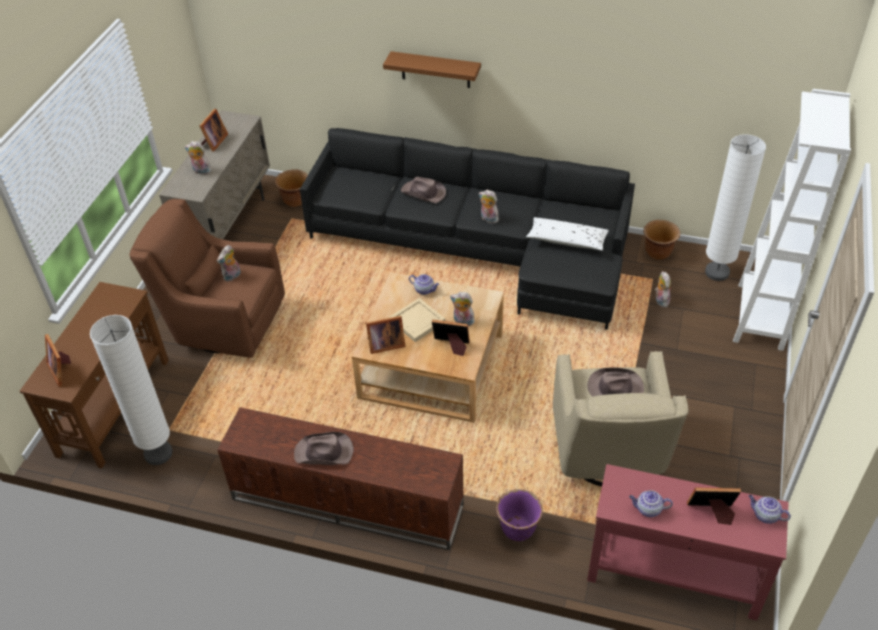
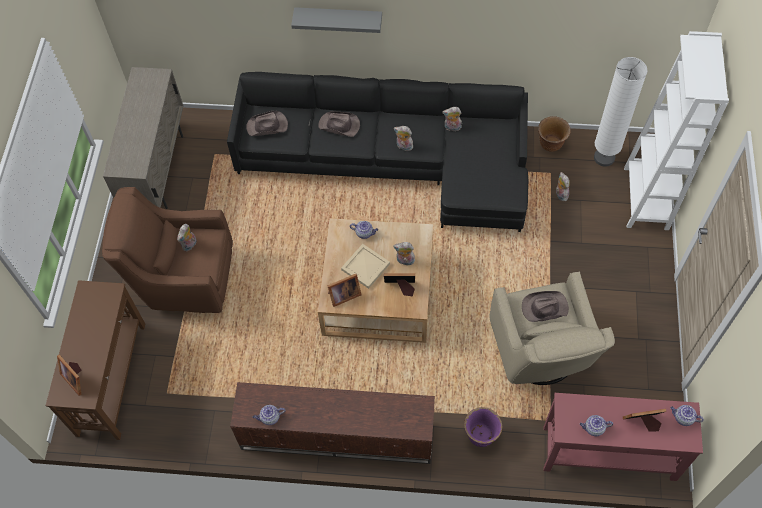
camera: 10 degrees left, 15 degrees up
(158, 453) = (164, 417): white floor lamp -> none
(201, 171) = (134, 143): plush toy -> plush toy (452, 128)
(213, 142) = (136, 107): picture frame -> none
(265, 448) = (270, 418): none -> teapot
(295, 201) = (213, 133): brown planter -> none
(324, 452) = (321, 414): brown hat -> brown hat (267, 126)
(435, 70) = (338, 19): brown shelf -> grey shelf
(567, 240) = (477, 160): white pillow -> none

